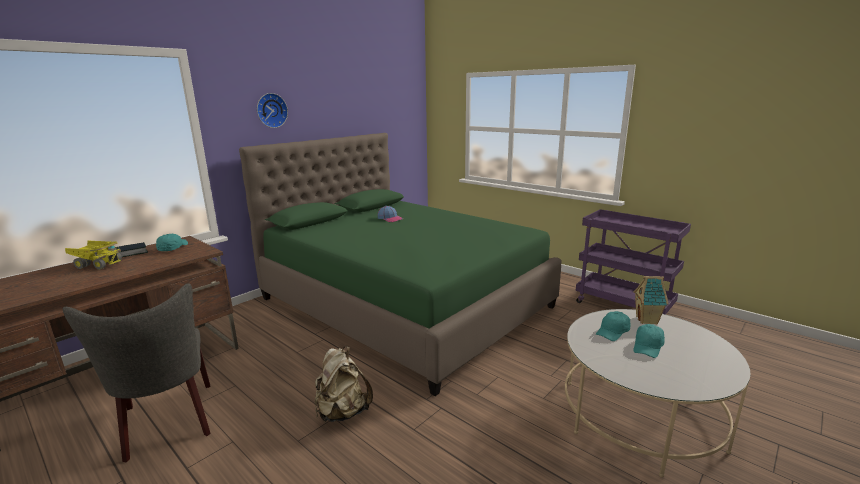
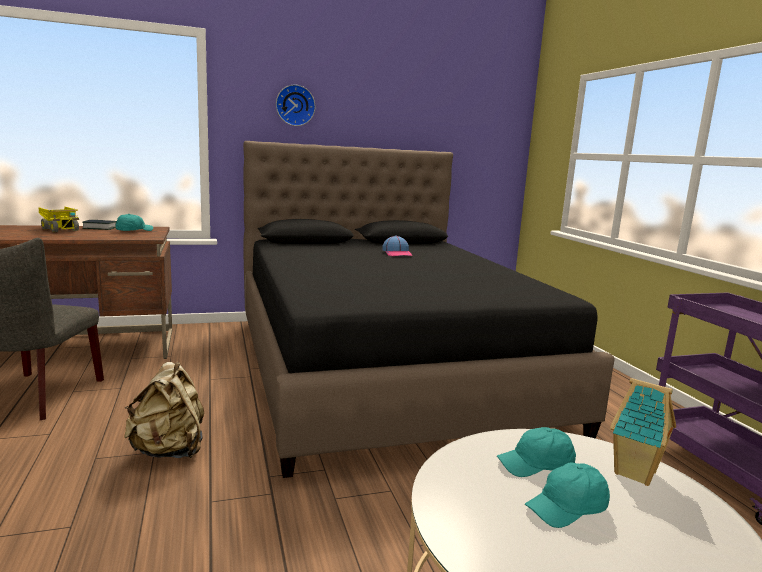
camera: 30 degrees right, 5 degrees down
(404, 302) = (385, 369): green bed -> black bed

